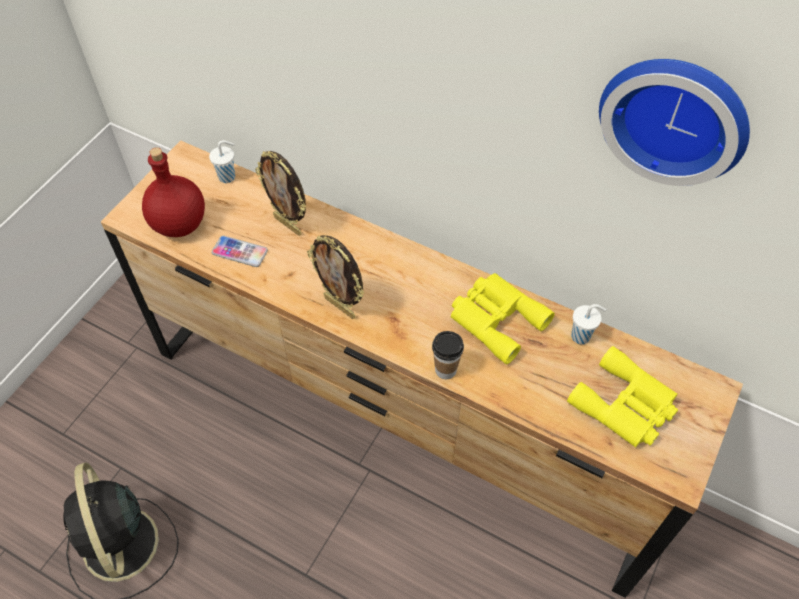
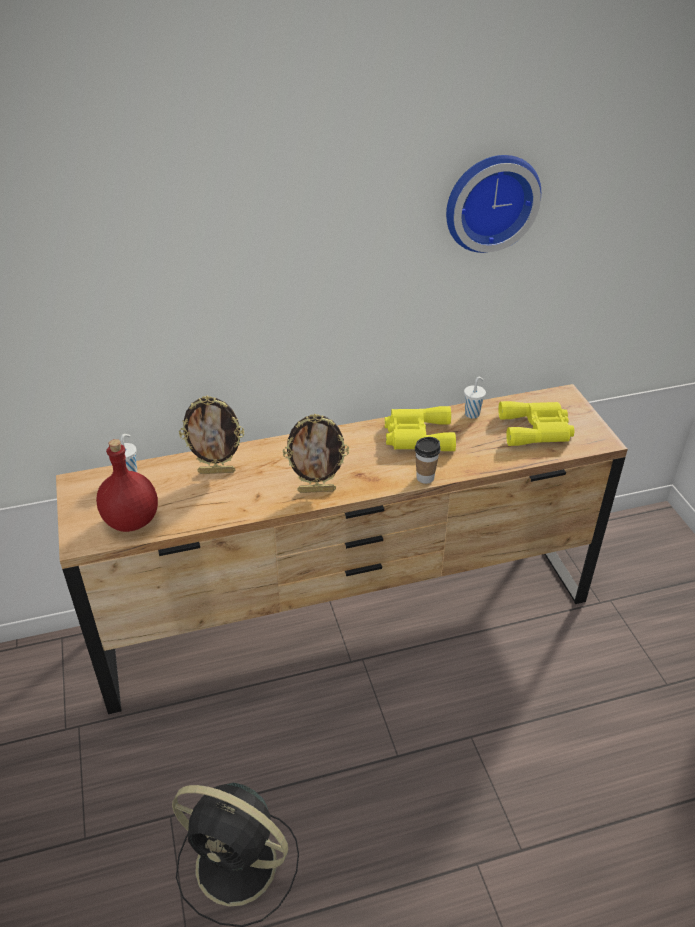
camera: 45 degrees left, 15 degrees down
(240, 252) = (203, 507): phone -> none

